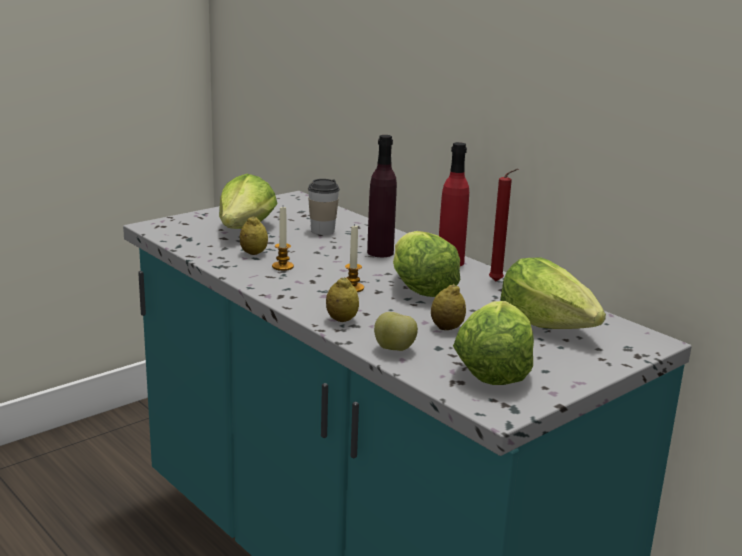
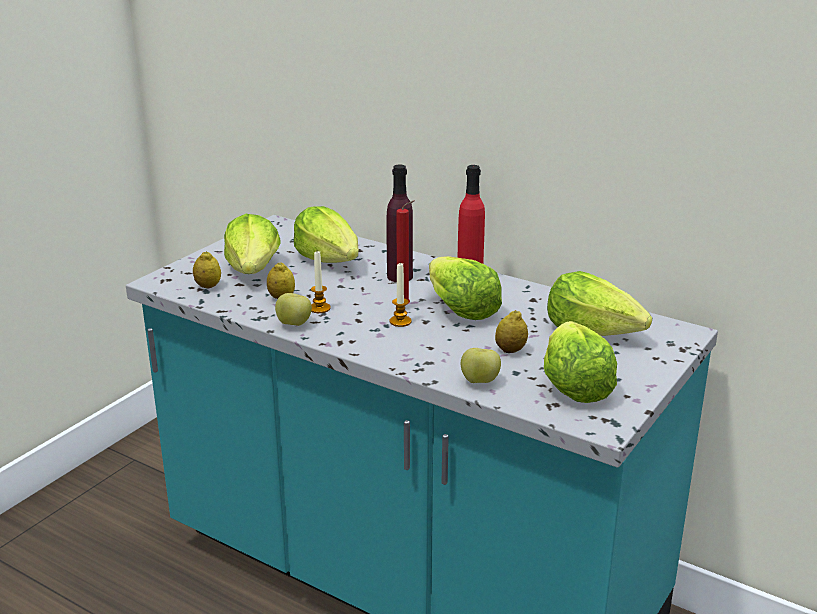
camera: 15 degrees left, 5 degrees up
(248, 275) = (294, 324): none -> apple
(322, 231) = (329, 260): cup -> lettuce
(342, 320) = (413, 358): lemon -> lemon (208, 286)
(497, 282) = (524, 292): red candle -> red candle (405, 307)

